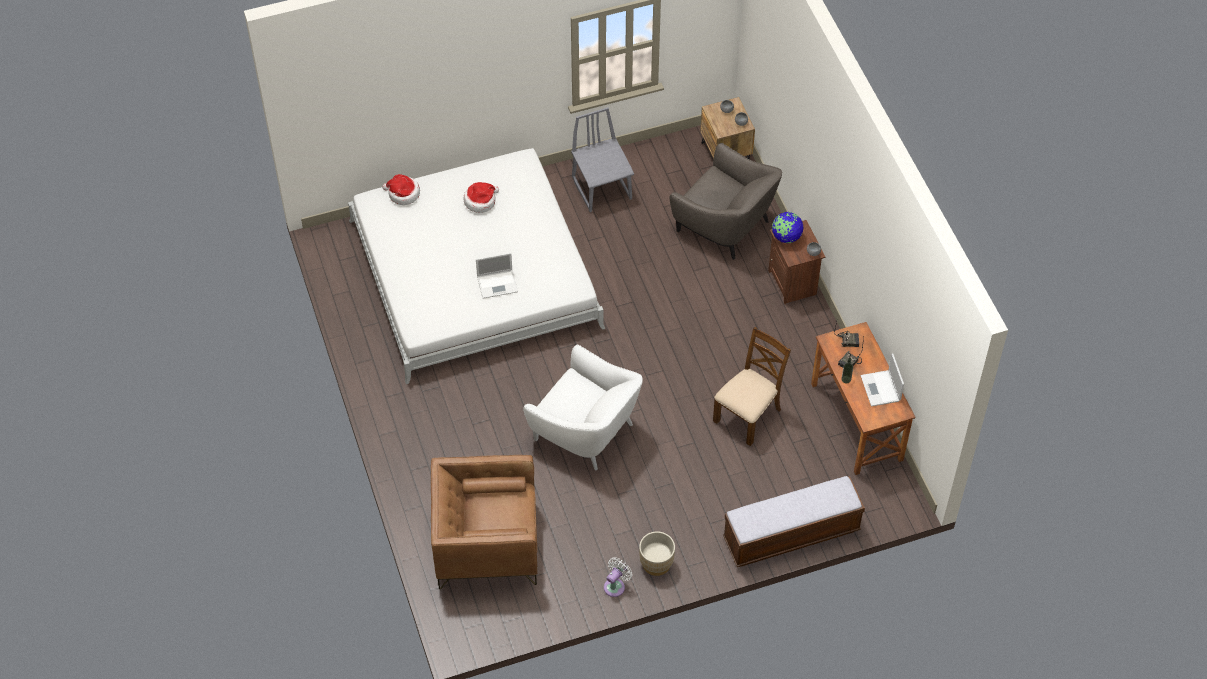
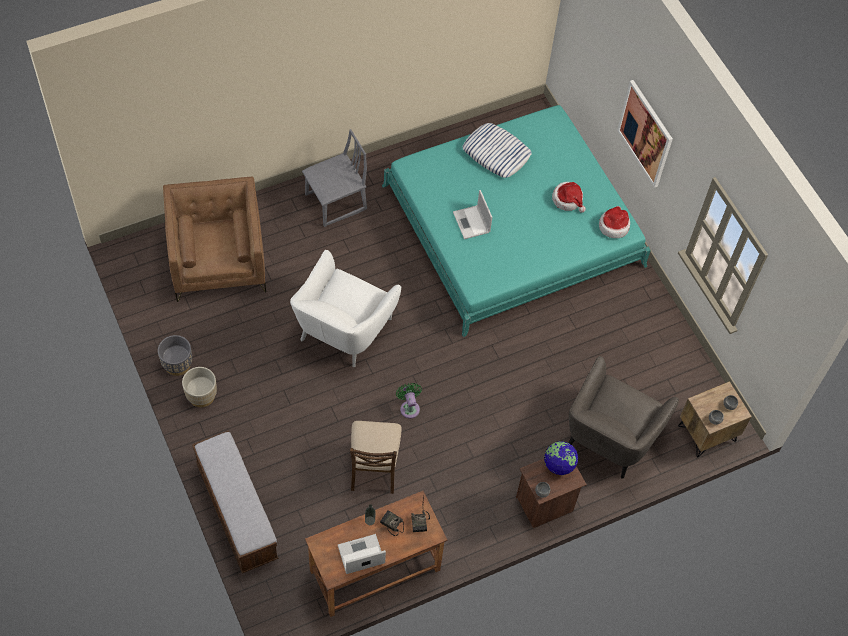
camera: 80 degrees right, 5 degrees up
(403, 194) = (566, 140): hat -> hat (613, 226)
(411, 254) = (496, 153): none -> pillow
(470, 87) = (645, 133): none -> picture
(474, 274) = (512, 225): white bed -> turquoise bed
(602, 188) = (636, 323): grey chair -> grey chair (336, 202)
(616, 585) = (177, 364): white fan -> grey planter
(682, 380) = (409, 407): none -> green fan
(748, 415) = (374, 468): brown chair -> brown chair turned 60 degrees clockwise

